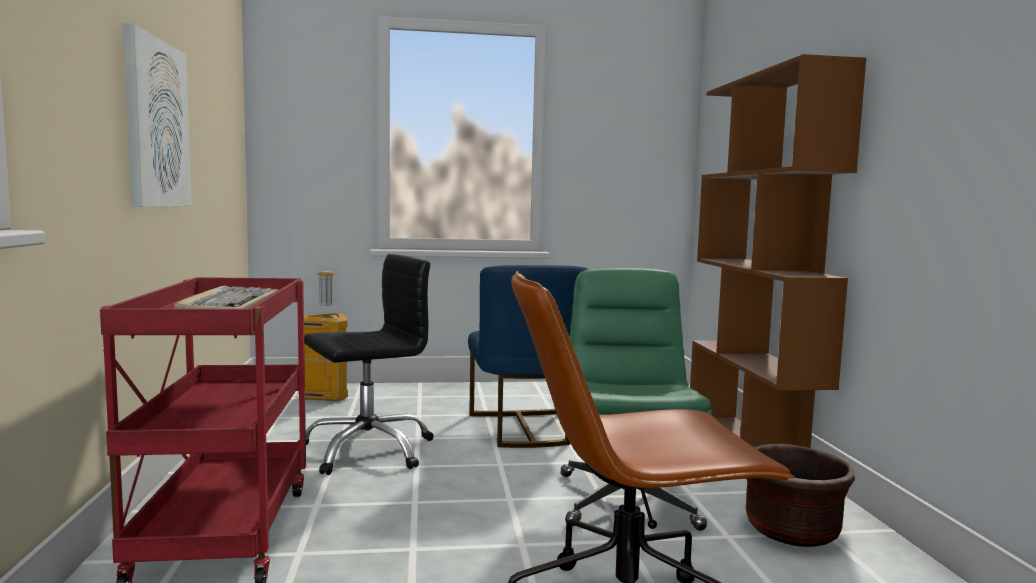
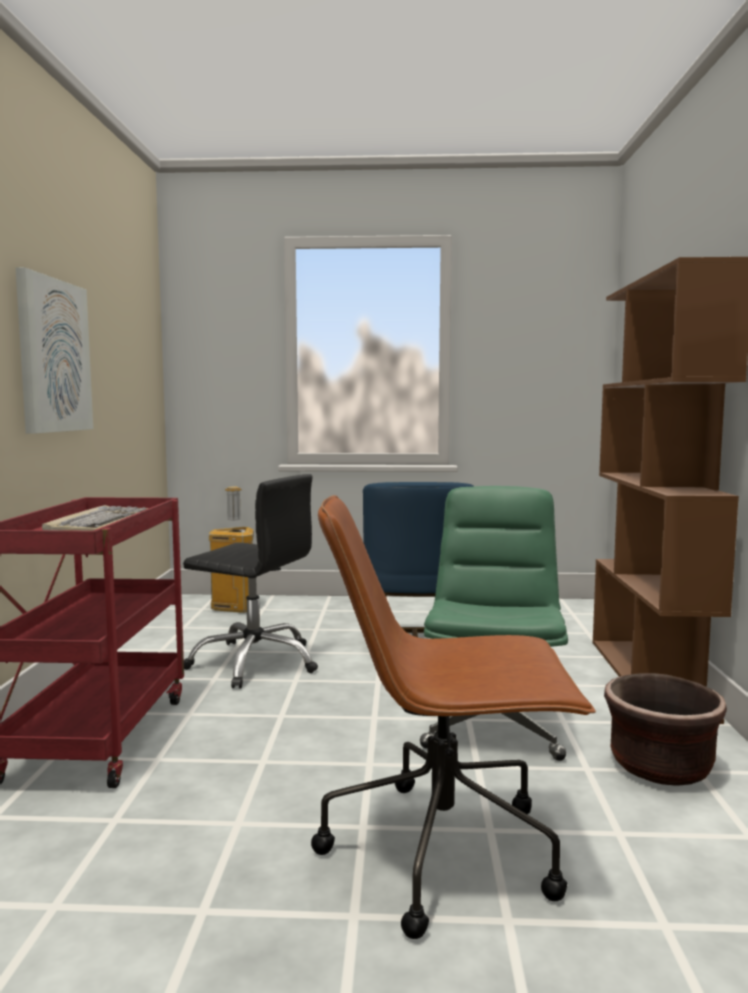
camera: 10 degrees right, 0 degrees up
(367, 450) = (255, 662): black office chair -> black office chair turned 45 degrees clockwise

